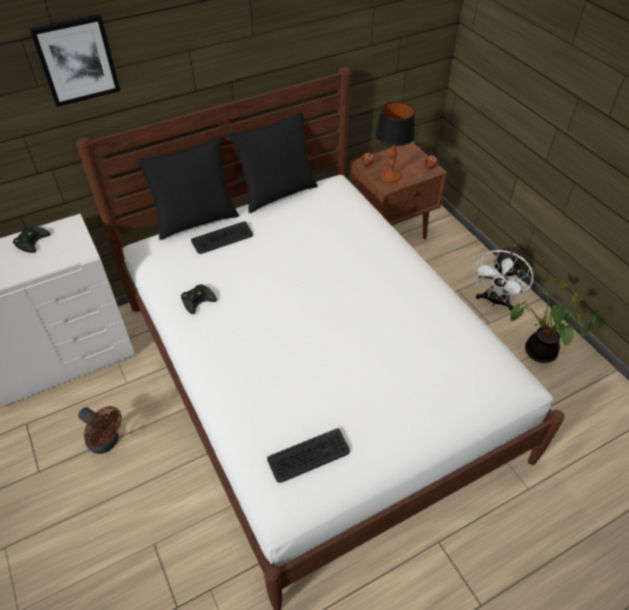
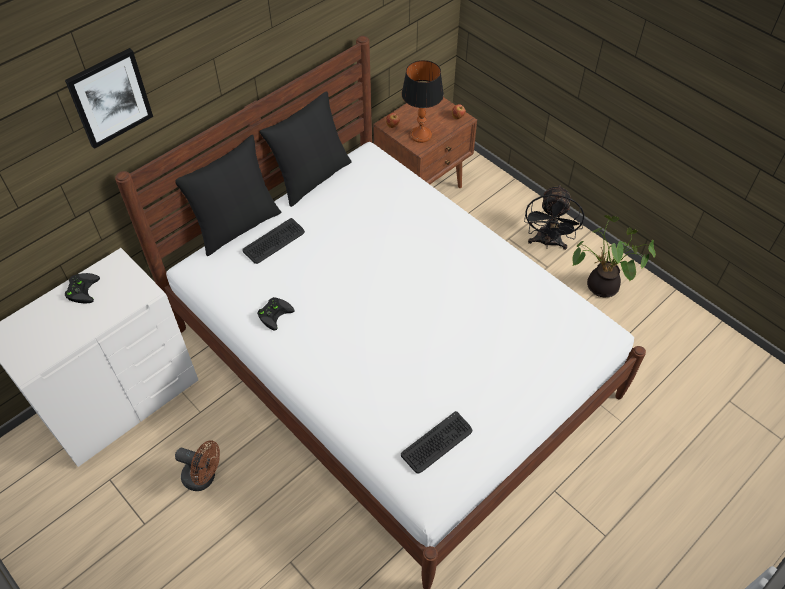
camera: 15 degrees left, 5 degrees up
(495, 301) = (547, 243): white fan -> black fan

